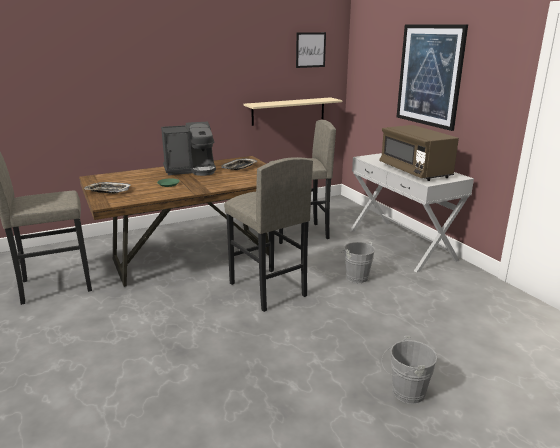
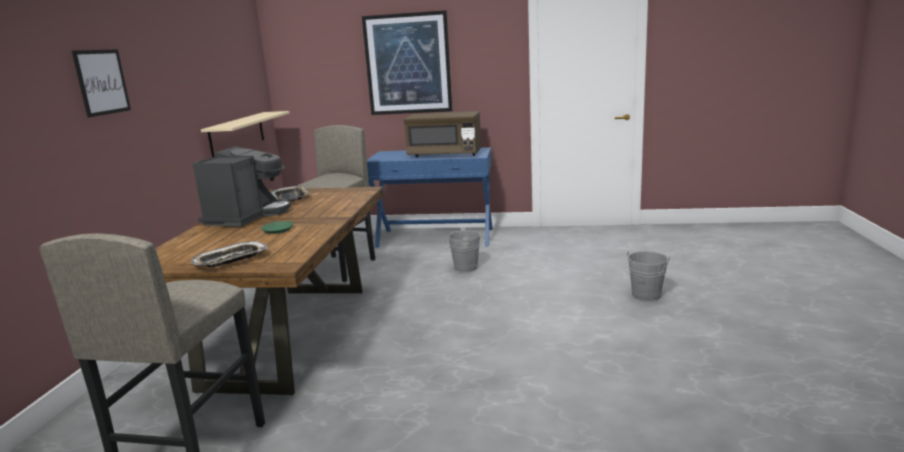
camera: 55 degrees left, 5 degrees down
(267, 290) = (431, 310): grey stool -> none
(310, 50) = (239, 54): picture -> picture (102, 82)
(401, 244) = (435, 237): white console table -> blue console table

